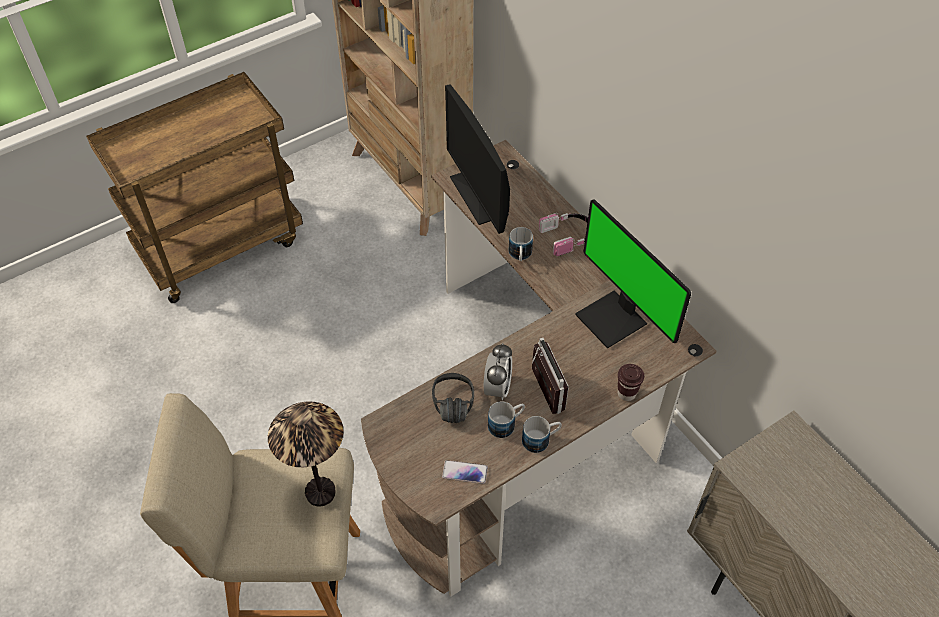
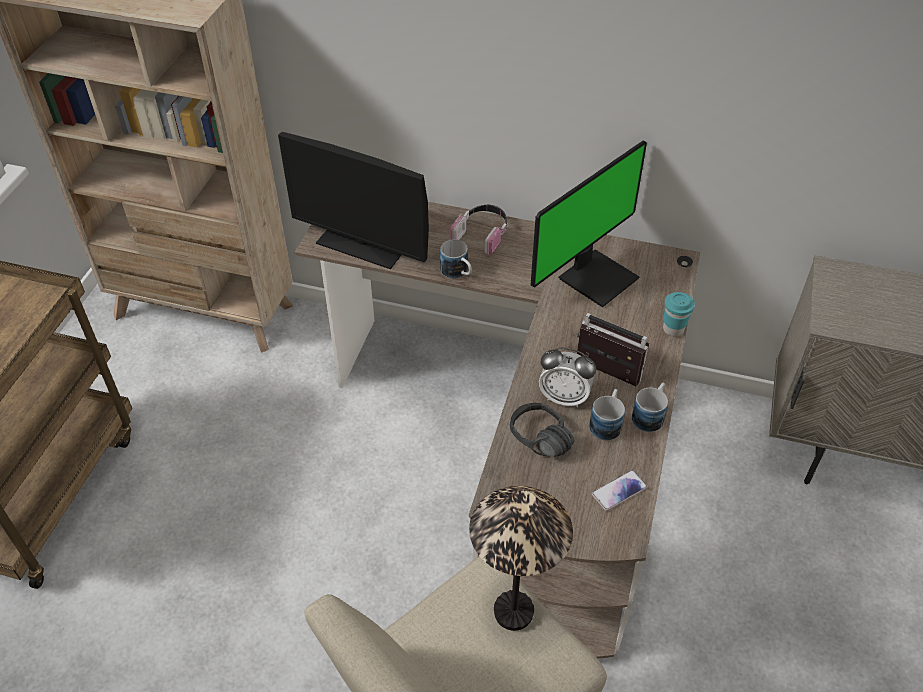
camera: 40 degrees left, 5 degrees down
(497, 388) = (564, 397): alarm clock -> alarm clock turned 135 degrees clockwise
(614, 319) = (596, 277): monitor -> monitor turned 60 degrees counterclockwise
(626, 393) = (673, 329): brown cup -> turquoise cup

